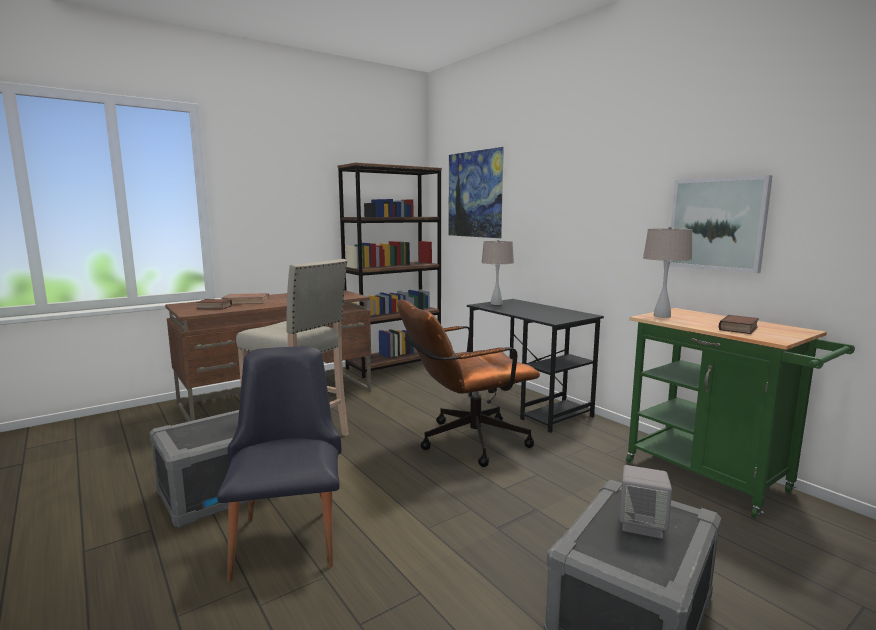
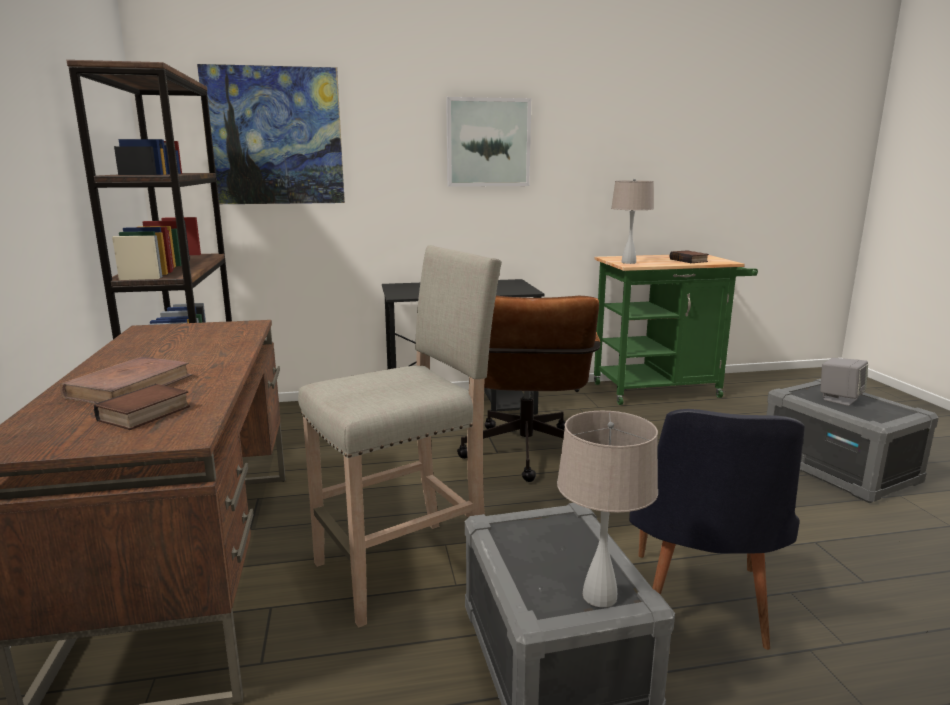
camera: 65 degrees left, 5 degrees up
(288, 533) = (698, 608): black chair -> black chair turned 90 degrees counterclockwise
(496, 304) = (405, 291): beige table lamp -> beige table lamp (600, 596)
(717, 224) = (626, 175): picture -> picture (488, 143)

